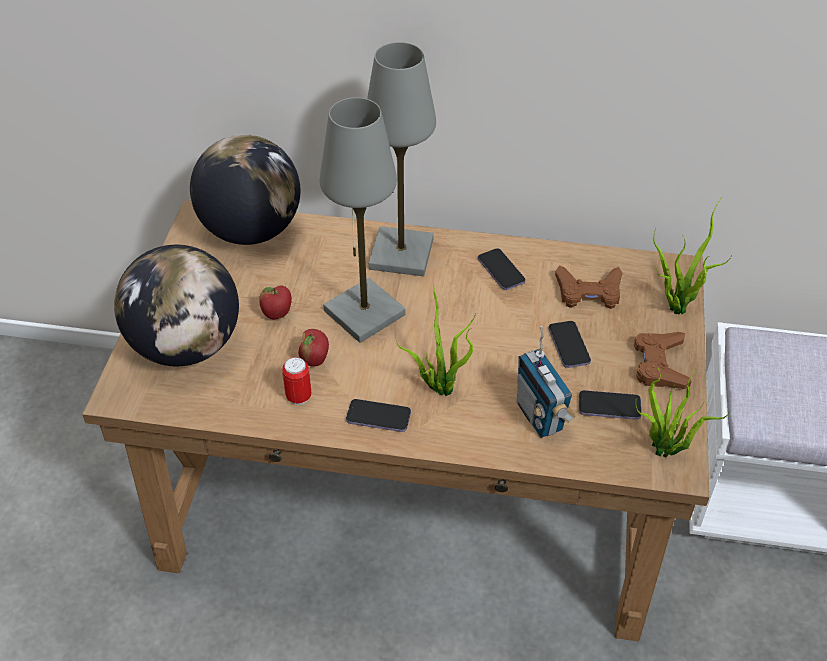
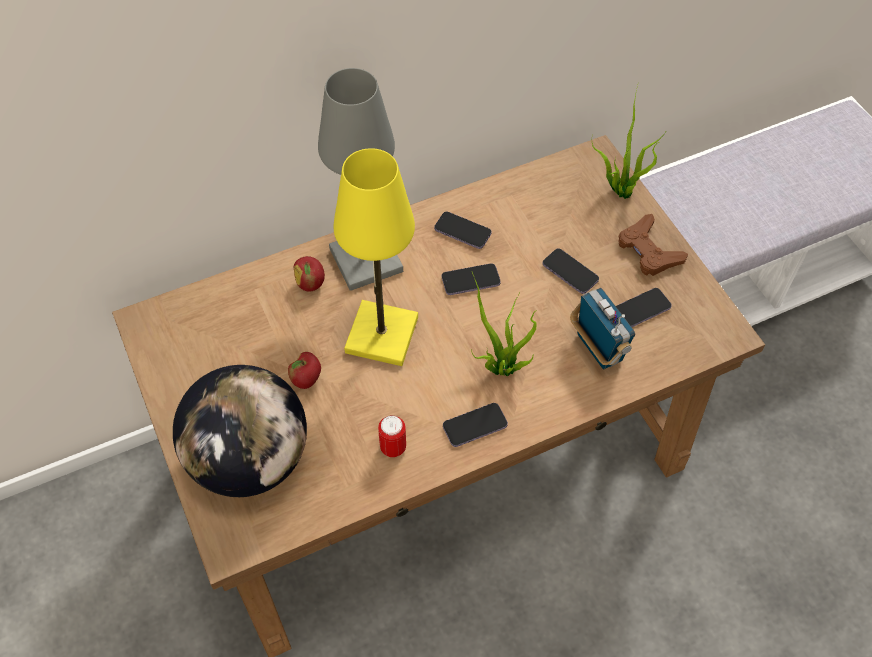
camera: 35 degrees left, 10 degrees up
(251, 230) = (208, 309): globe -> none
(315, 360) = (377, 405): apple -> apple (311, 284)
(364, 313) = (382, 335): grey table lamp -> yellow table lamp
(474, 310) = (470, 280): none -> phone
(540, 416) = (598, 348): radio -> radio turned 150 degrees counterclockwise
(589, 292) = (547, 214): brown game controller -> none
(664, 451) = (708, 325): potted plant -> none

